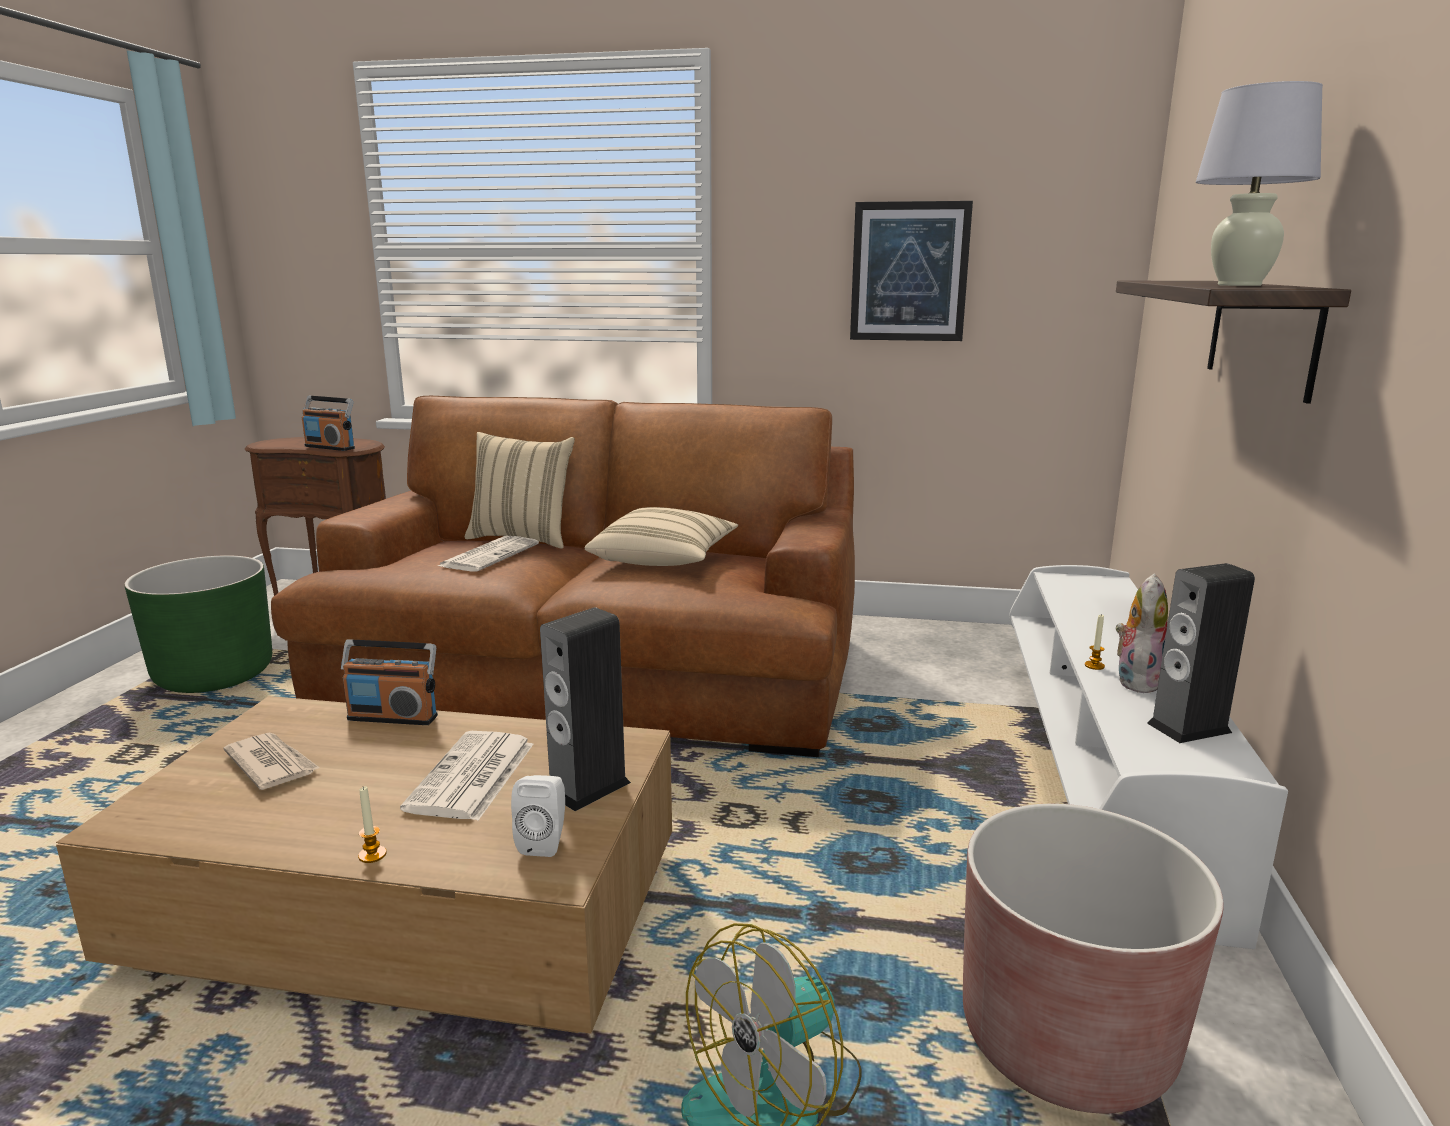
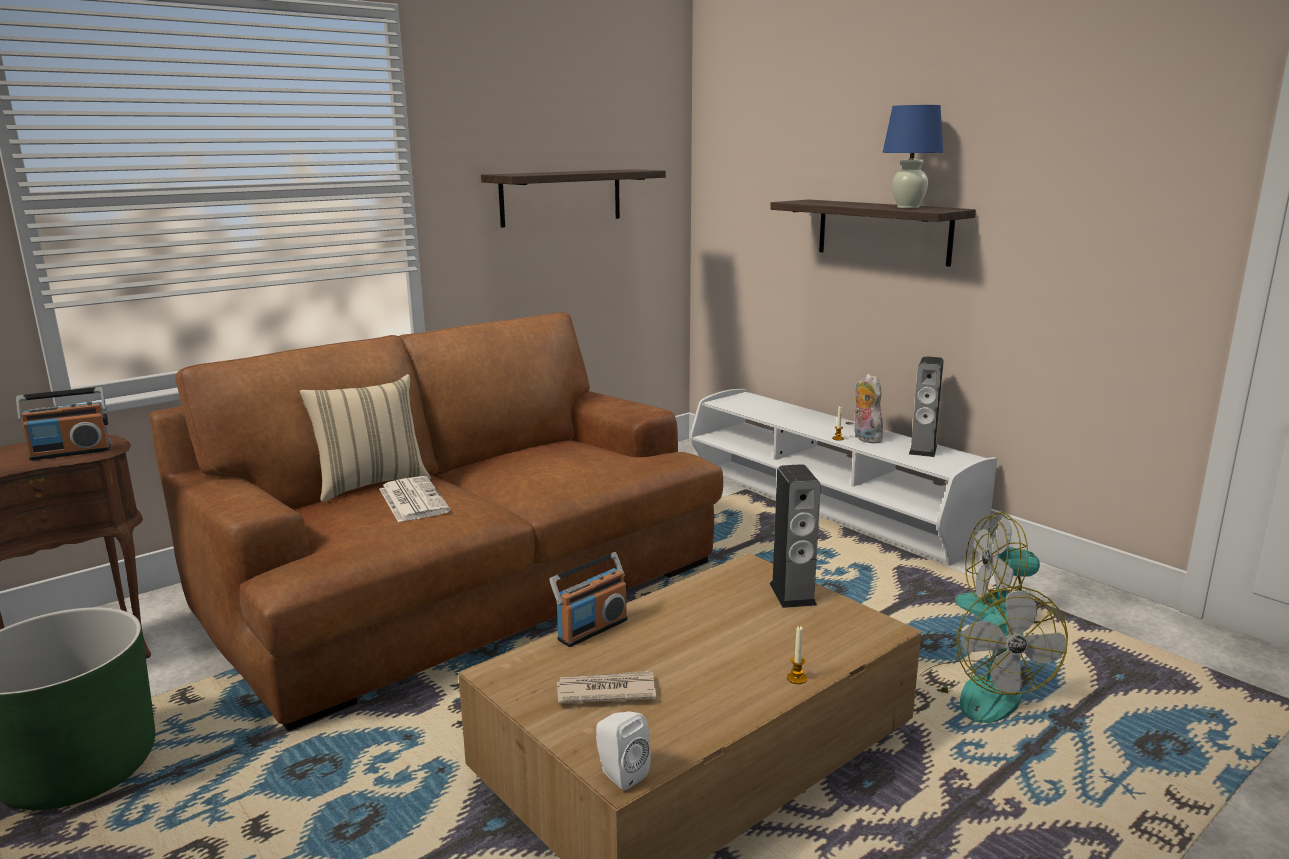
camera: 50 degrees left, 0 degrees up
(472, 777) = (731, 624): newspaper -> none
(544, 842) = (842, 623): white speaker -> white speaker (619, 774)
(664, 561) = (543, 459): beige pillow -> none
(909, 272) = (561, 197): picture -> shelf
(1066, 1040) = (1005, 610): brown planter -> fan
(1240, 285) = (908, 207): white table lamp -> blue table lamp

